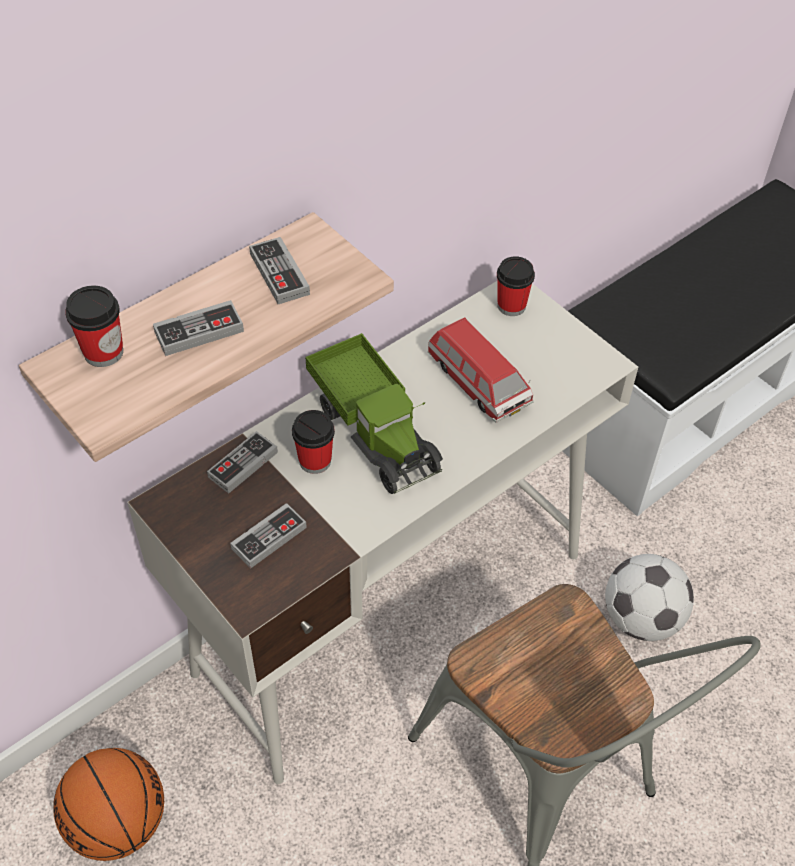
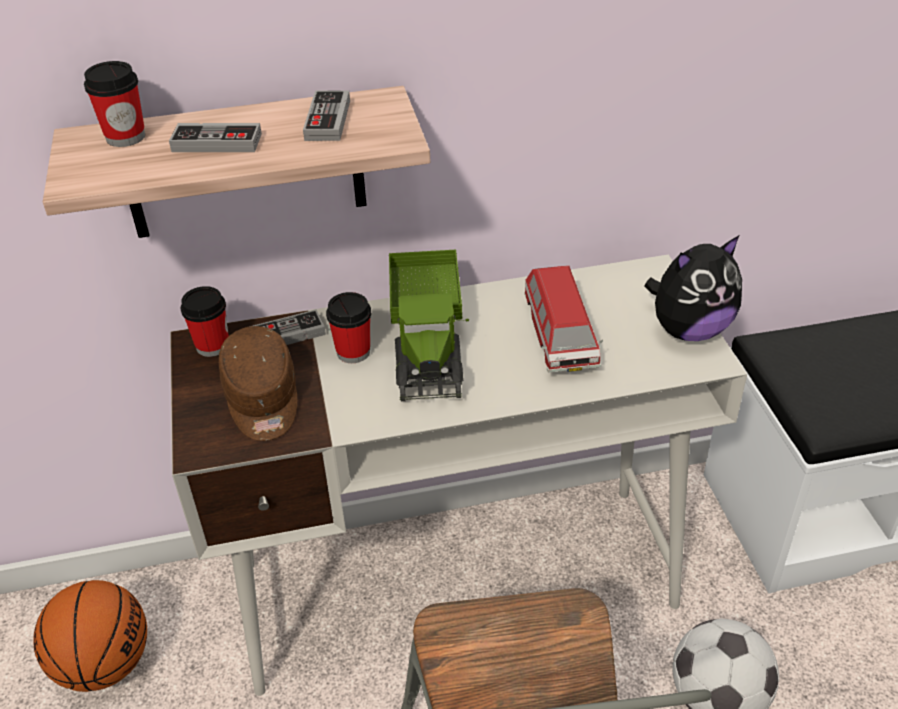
camera: 30 degrees right, 10 degrees down
(269, 538) = (262, 400): game controller -> brown cap
(511, 306) = (642, 282): cup -> cup (212, 345)
(573, 340) = (689, 329): none -> plush toy

